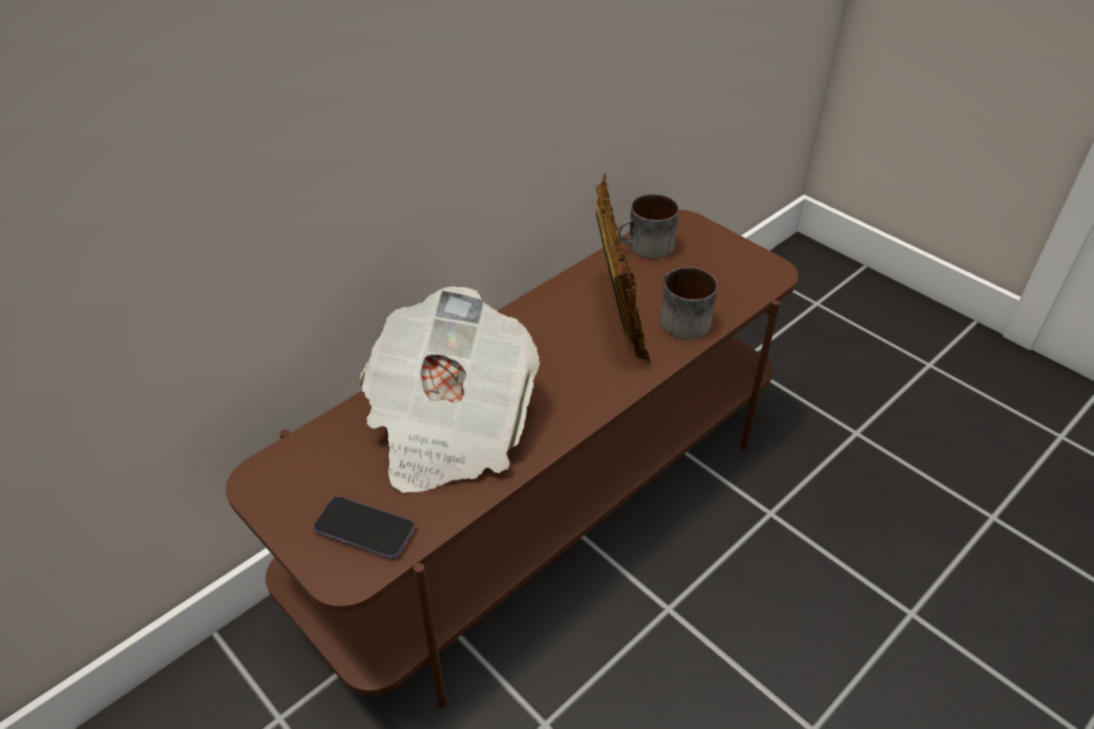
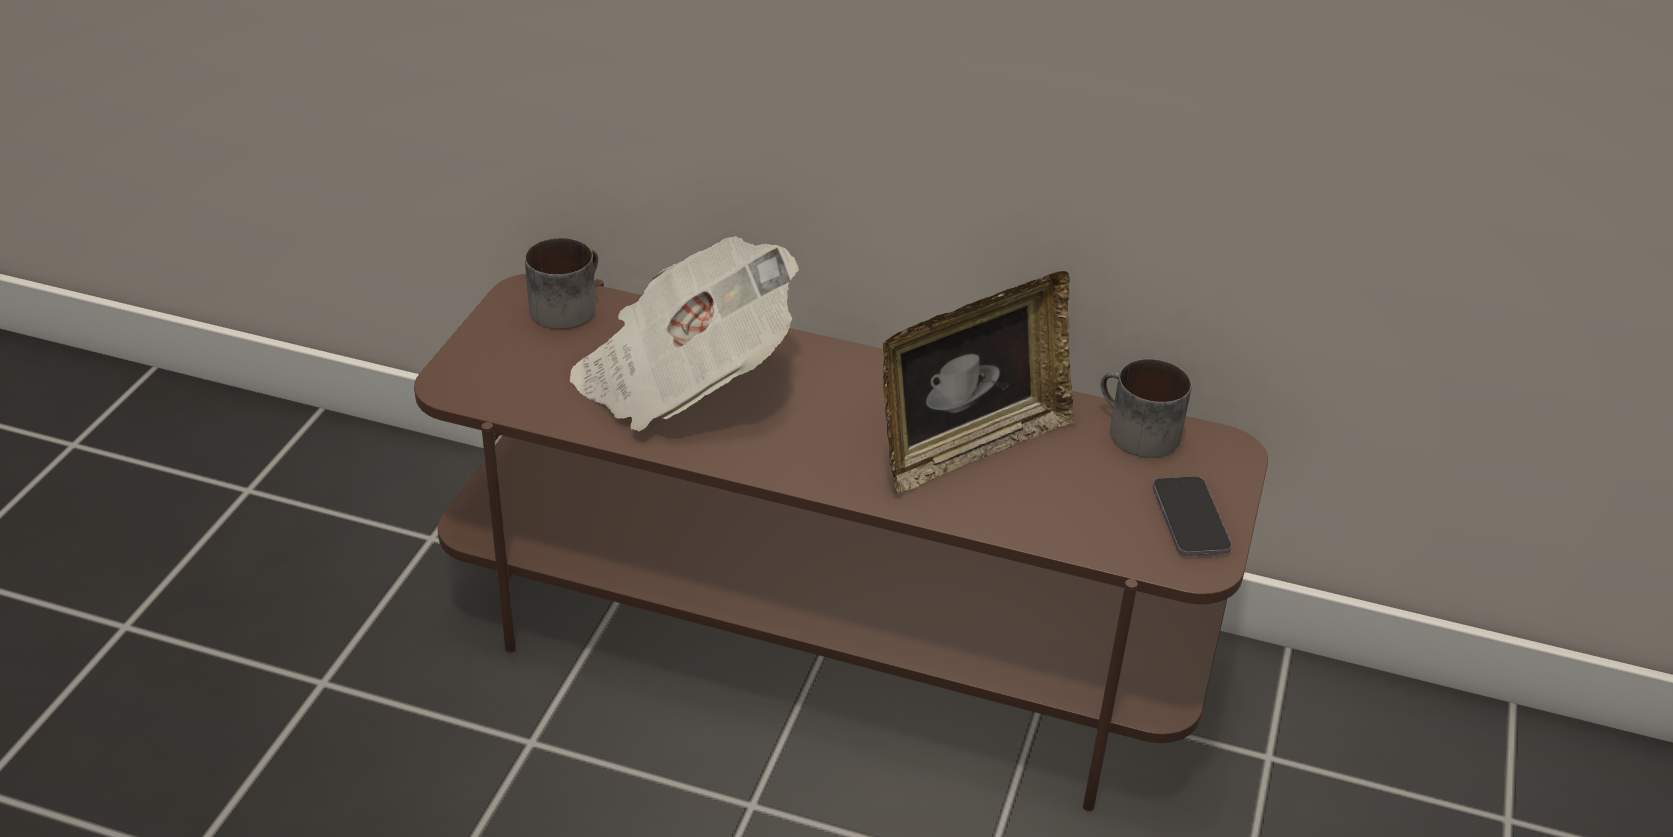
camera: 60 degrees right, 5 degrees down
(364, 530) = (509, 376): phone -> phone (1190, 519)
(679, 319) = (1011, 500): mug -> mug (566, 305)

